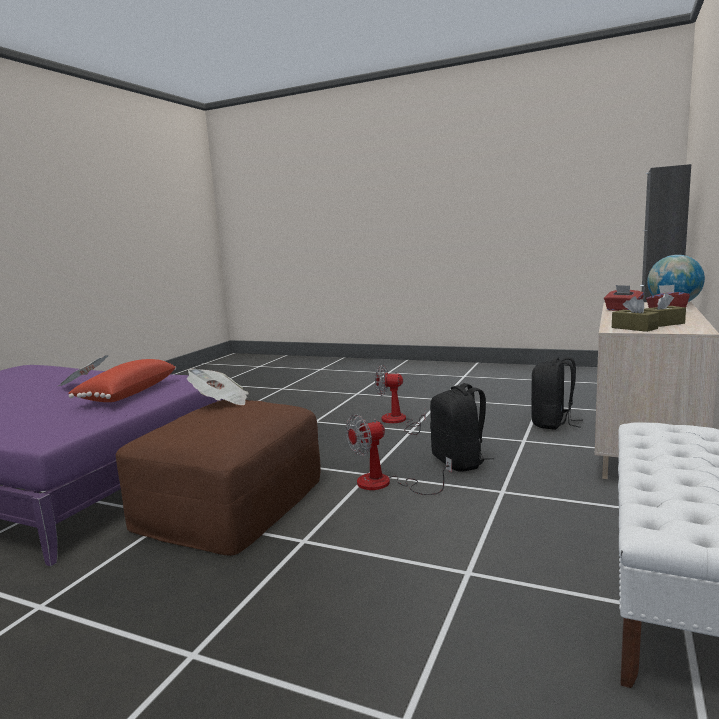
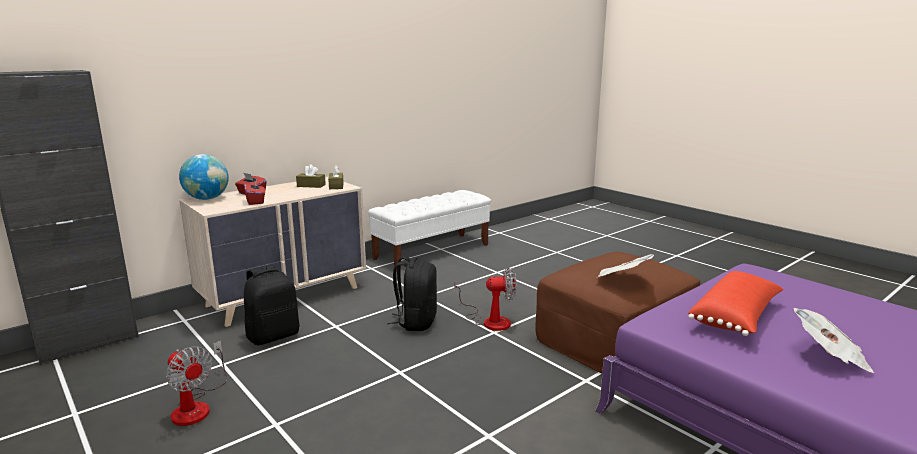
camera: 155 degrees left, 5 degrees up
(398, 422) = (393, 392): fan -> fan (197, 406)

